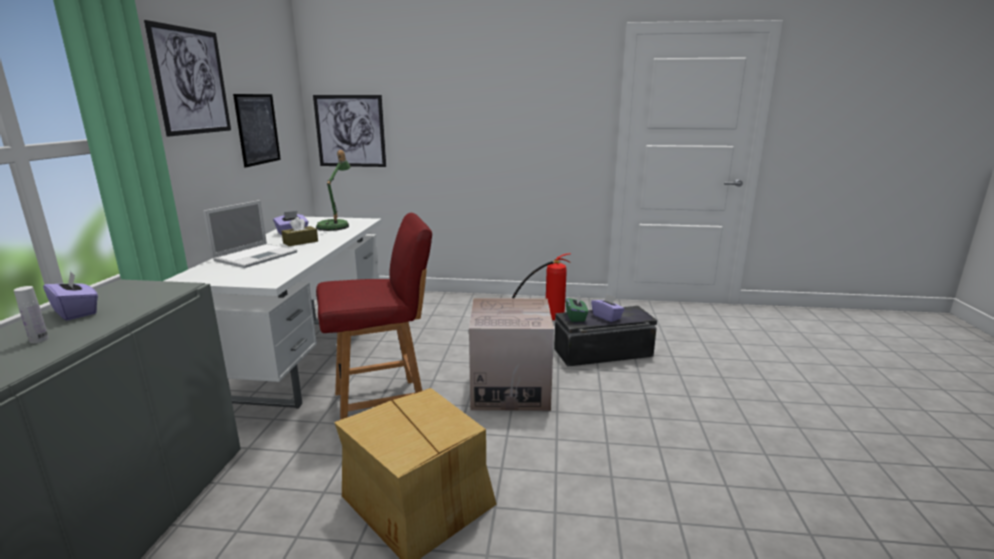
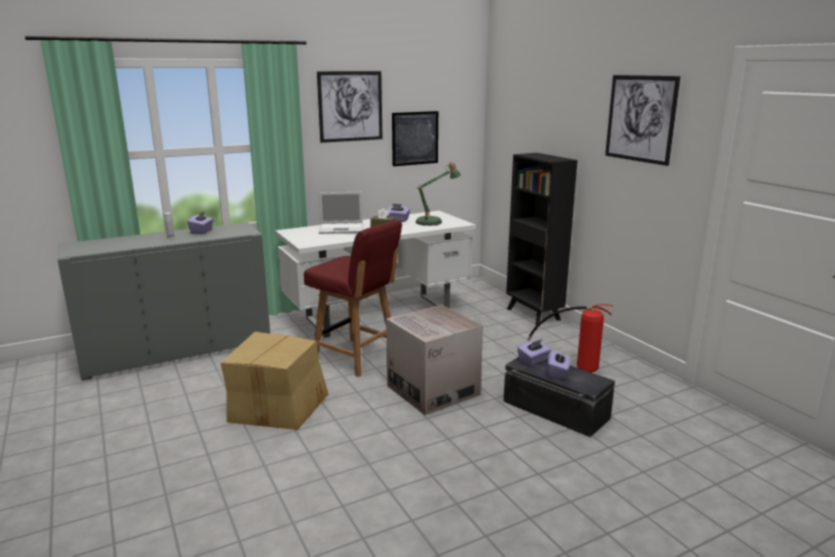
camera: 55 degrees right, 0 degrees up
(350, 131) = (506, 144): picture -> picture (640, 118)
(440, 298) = (533, 315): none -> black bookcase
(576, 317) = (533, 361): green tissue box -> purple tissue box

